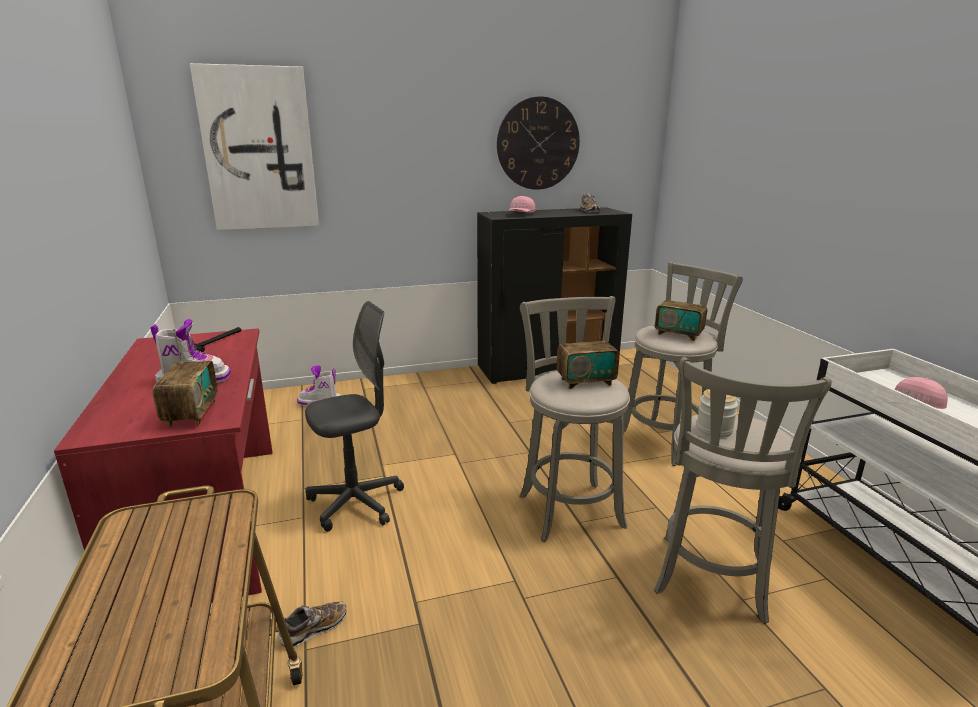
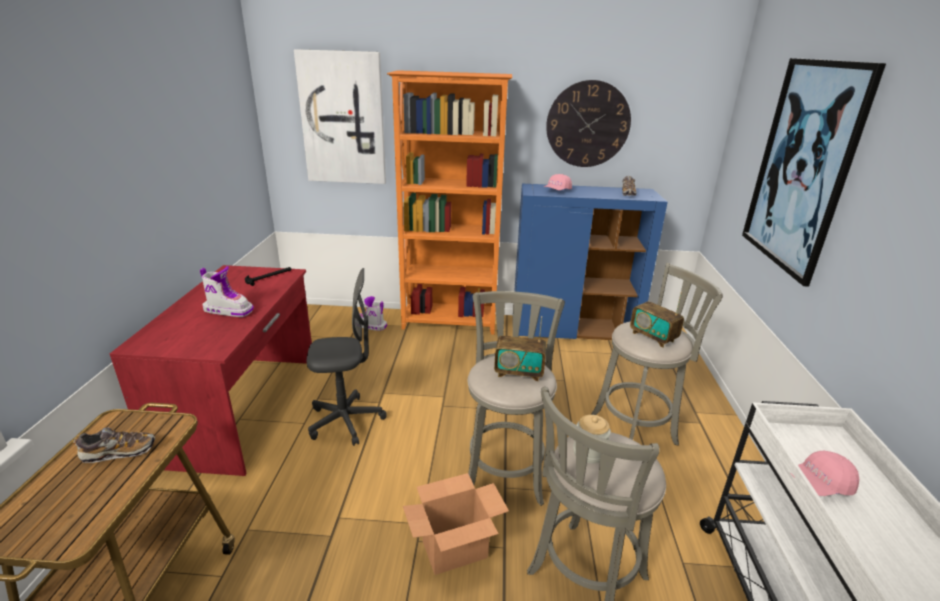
camera: 20 degrees right, 5 degrees up
(191, 414) = (204, 341): radio -> none
(313, 629) = (260, 516): shoe -> shoe (119, 452)
(413, 384) = (450, 323): none -> orange bookcase
(547, 368) = (573, 330): black cabinet -> blue cabinet
(569, 593) = (455, 549): none -> cardboard box
(770, 156) = (802, 167): none -> picture

